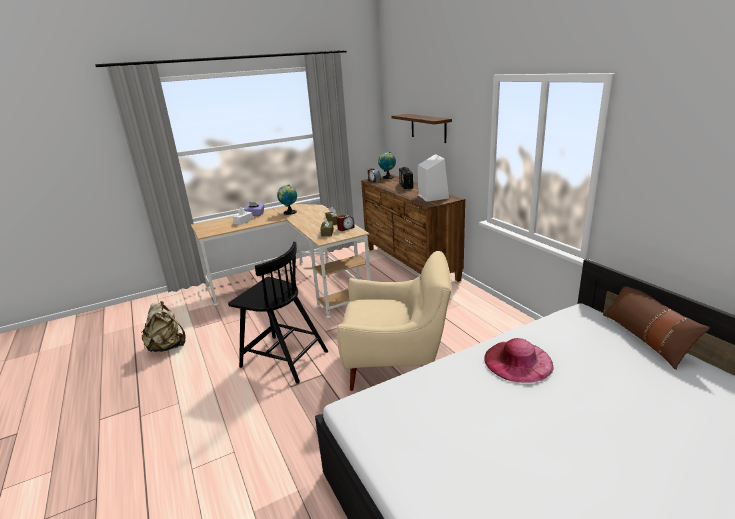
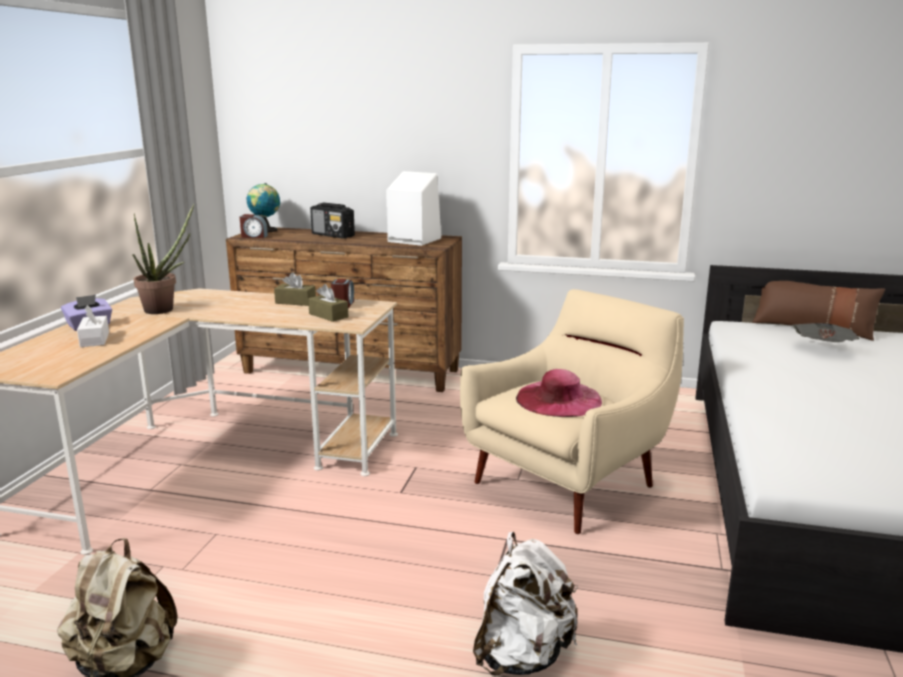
camera: 50 degrees left, 5 degrees down
(242, 421) = (522, 655): none -> white backpack
(283, 358) = (410, 553): black chair -> none
(289, 212) = (165, 309): globe -> potted plant
(428, 128) = (360, 133): shelf -> none
(518, 361) = (793, 375): pink hat -> pink hat (558, 399)
(600, 355) = (822, 349): none -> newspaper

